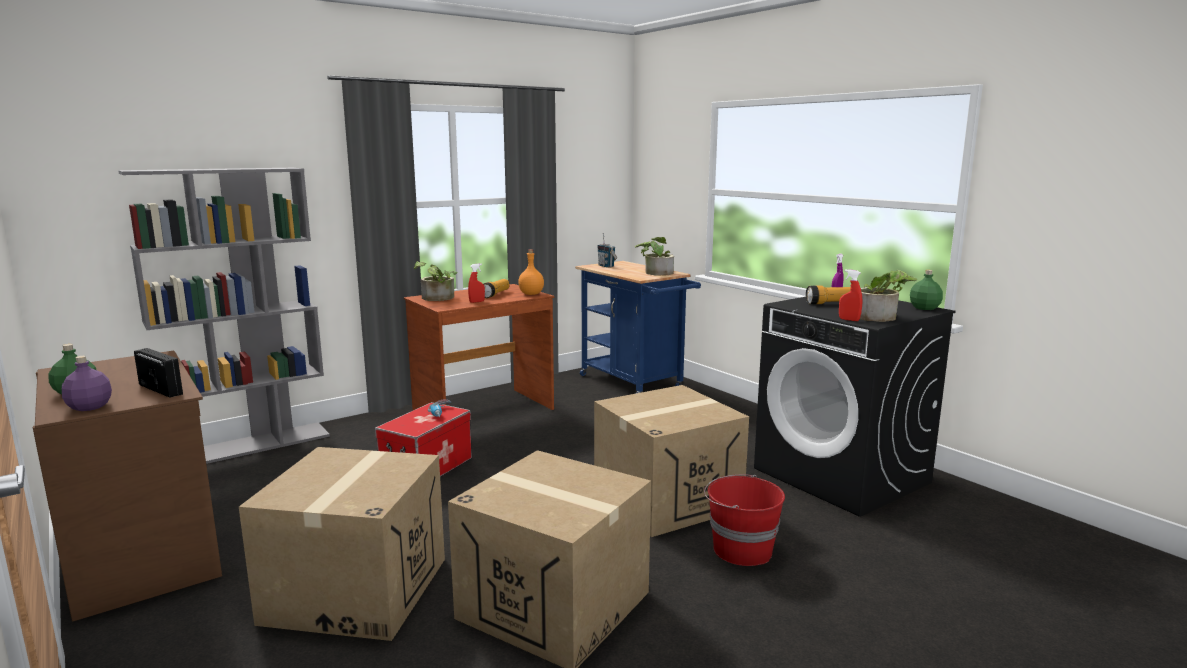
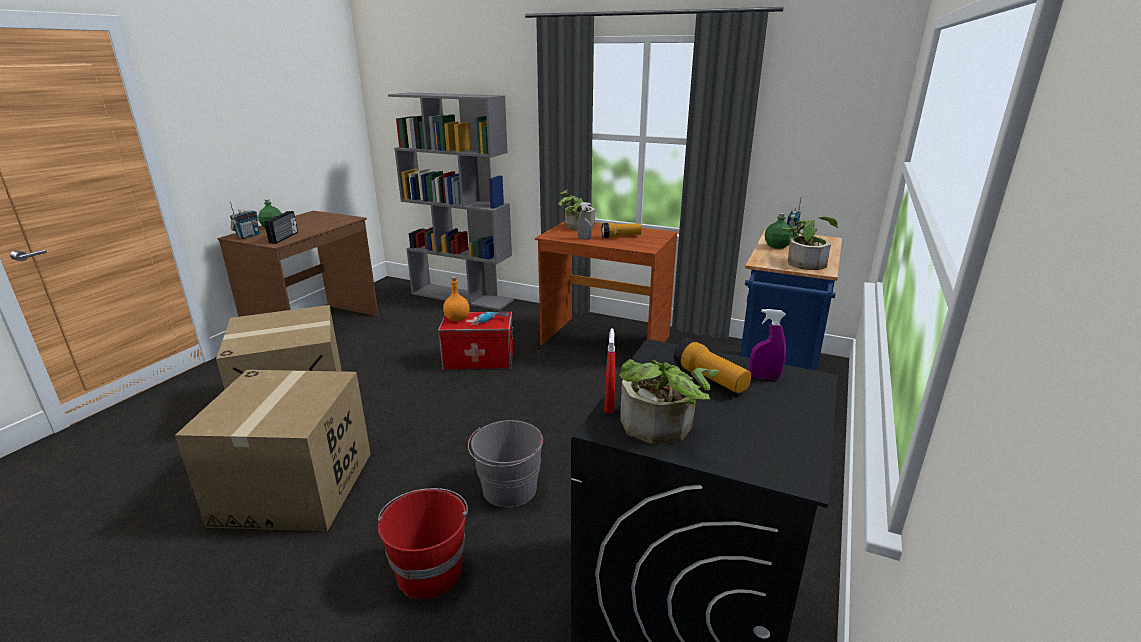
camera: 60 degrees right, 10 degrees up
(89, 407) = (248, 236): purple bottle -> radio
(477, 302) = (584, 238): red spray bottle -> grey spray bottle
(532, 294) = (644, 246): orange bottle -> orange bottle (457, 319)
(667, 499) = (509, 489): cardboard box -> grey bucket
(924, 308) = (795, 465): green bottle -> green bottle (776, 246)

